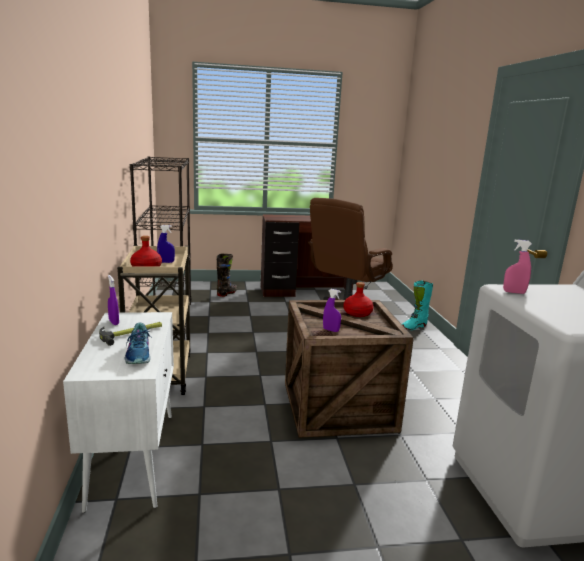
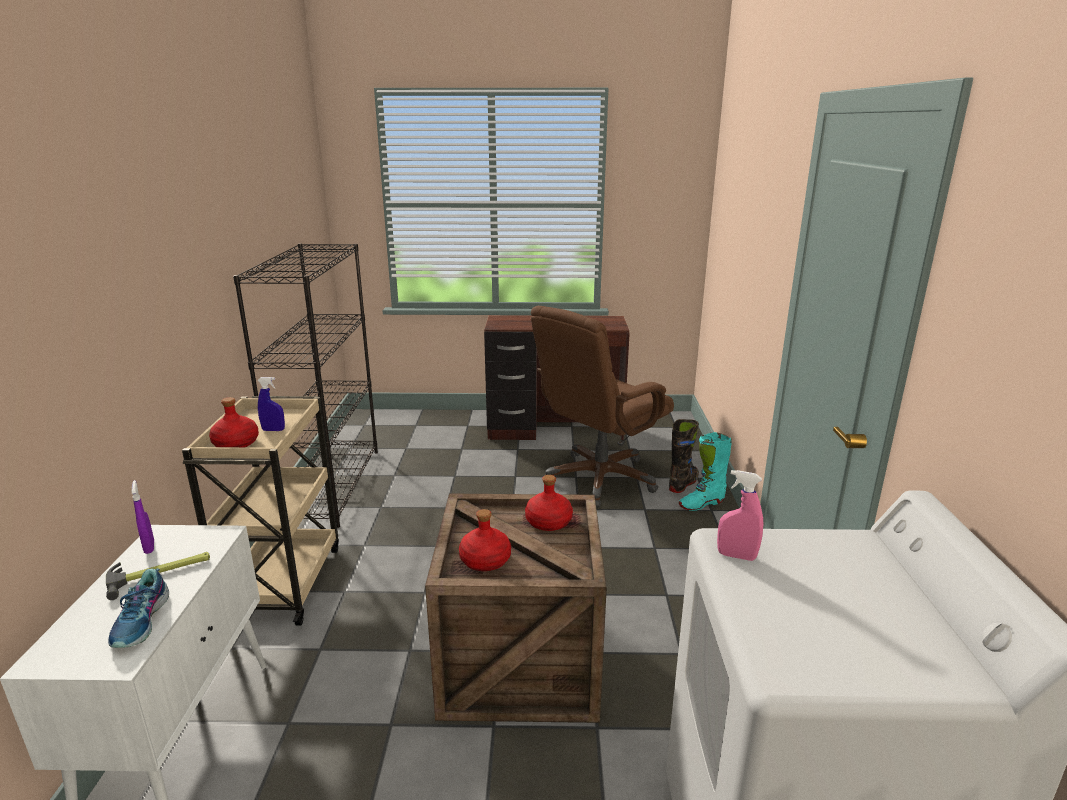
camera: 10 degrees right, 5 degrees up
(227, 293) = (437, 432): black boot -> black boot (683, 484)
(331, 330) = (485, 561): purple spray bottle -> red bottle

